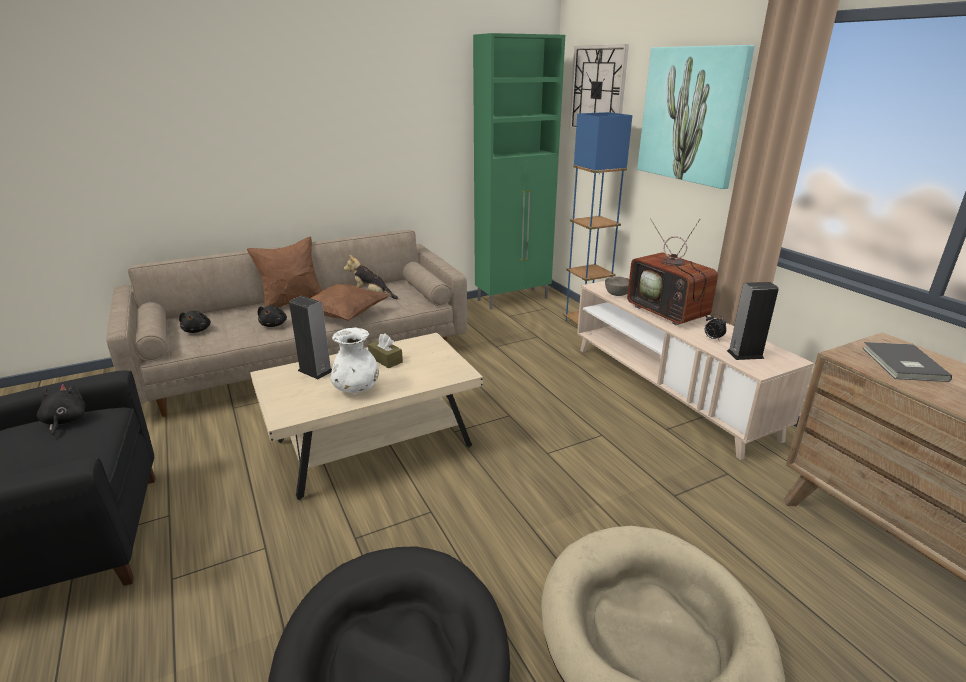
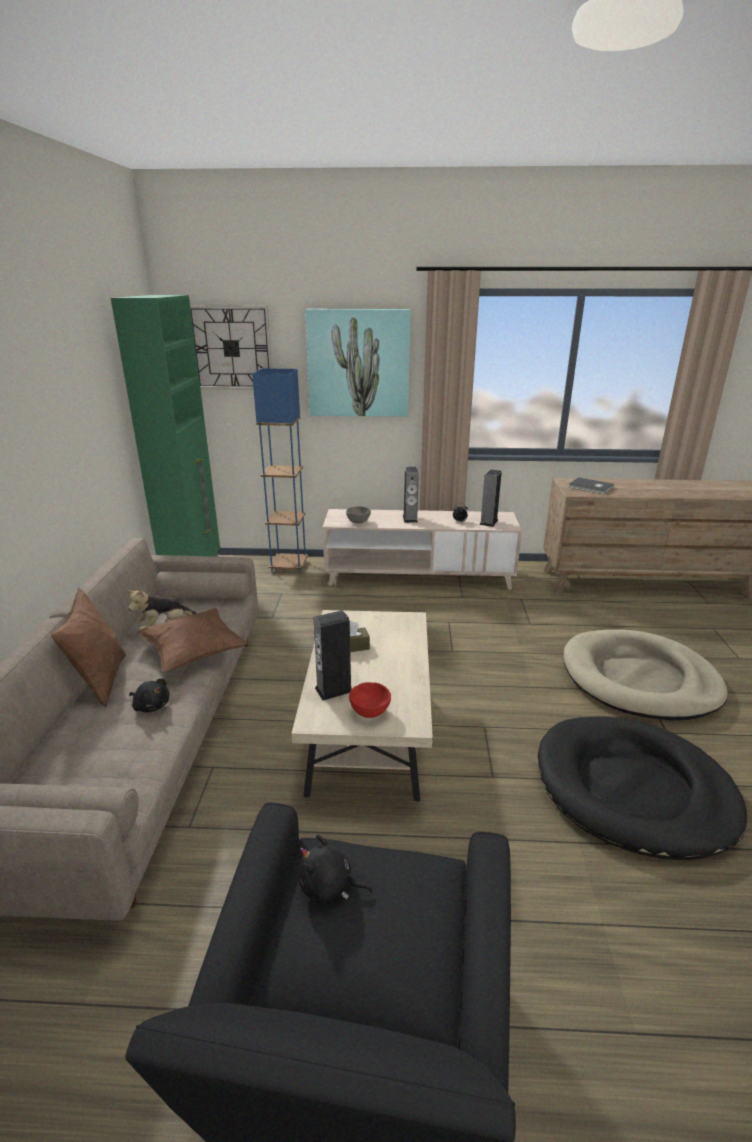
camera: 60 degrees left, 0 degrees up
(197, 330) = (77, 775): black plush toy -> none
(292, 393) = (370, 711): none -> red bowl
(356, 389) = (394, 674): white vase -> none
(670, 313) = (410, 518): television -> speaker

